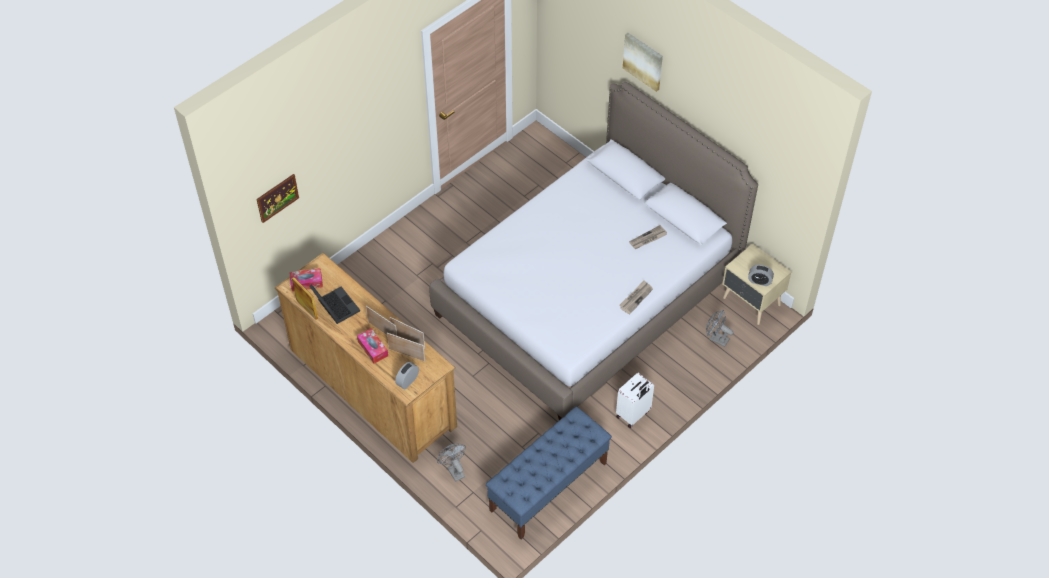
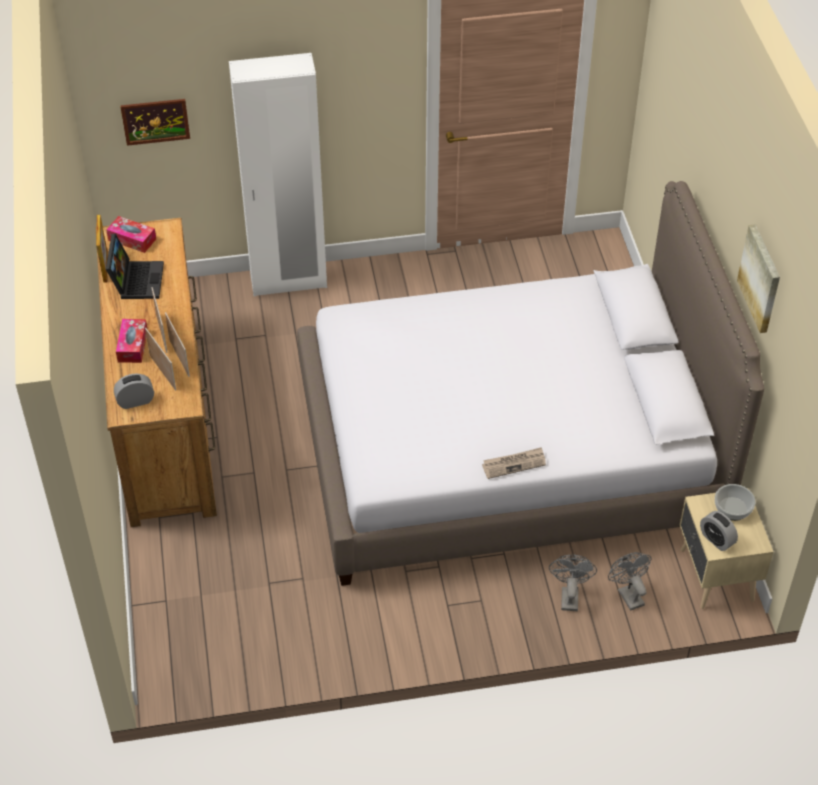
camera: 35 degrees right, 5 degrees down
(369, 259) = (288, 282): none -> white wardrobe
(454, 470) = (167, 562): grey fan -> grey fan (569, 595)
(548, 487) = (256, 648): blue bench -> none
(633, 414) = (438, 625): white suitcase -> none
(643, 61) = (707, 154): picture -> picture (761, 278)
(648, 239) = (594, 403): newspaper -> none
(753, 259) = (732, 508): none -> bowl

